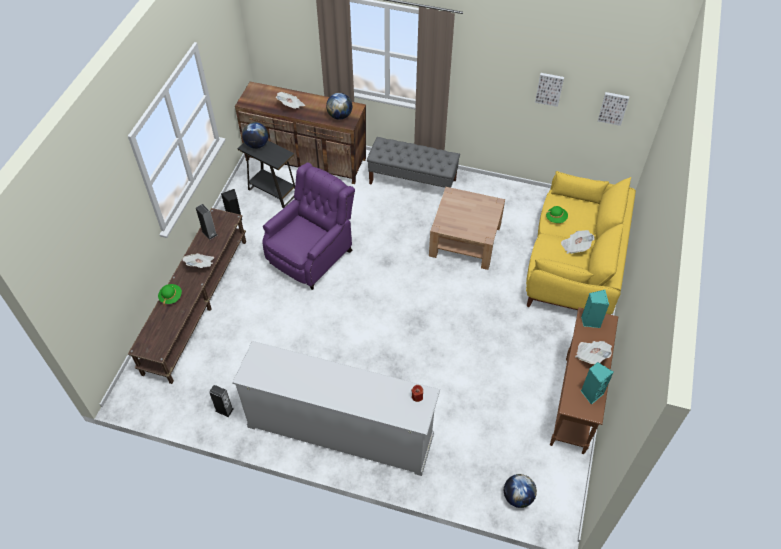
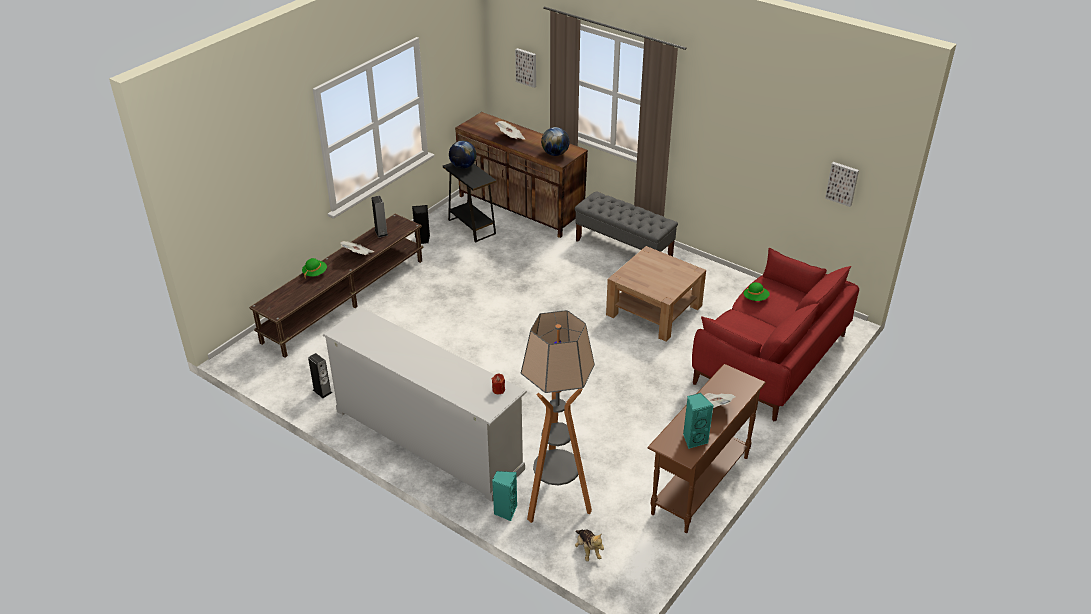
camera: 20 degrees right, 15 degrees down
(311, 255) = (481, 287): purple armchair -> none
(473, 459) = (556, 503): none -> floor lamp
(517, 497) = (588, 550): globe -> plush toy
(549, 88) = (775, 152): picture -> picture (526, 67)
(574, 263) = (769, 358): yellow sofa -> red sofa
(575, 246) = (764, 327): newspaper -> none
(590, 321) = (730, 378): turquoise speaker -> turquoise speaker (505, 511)

